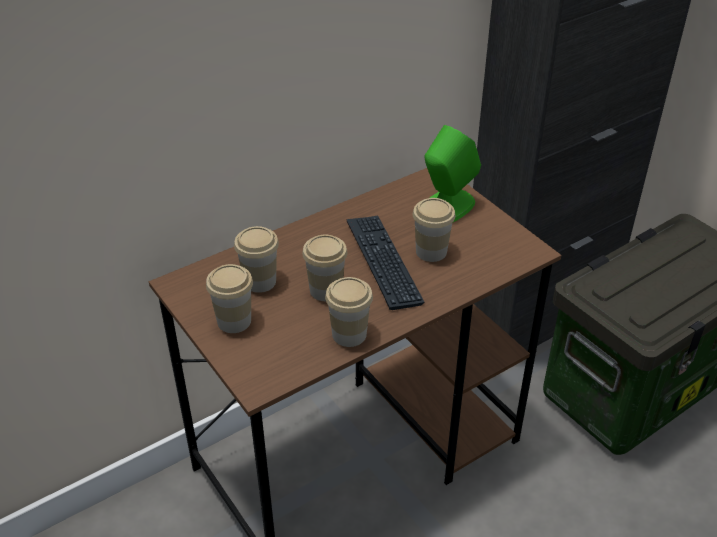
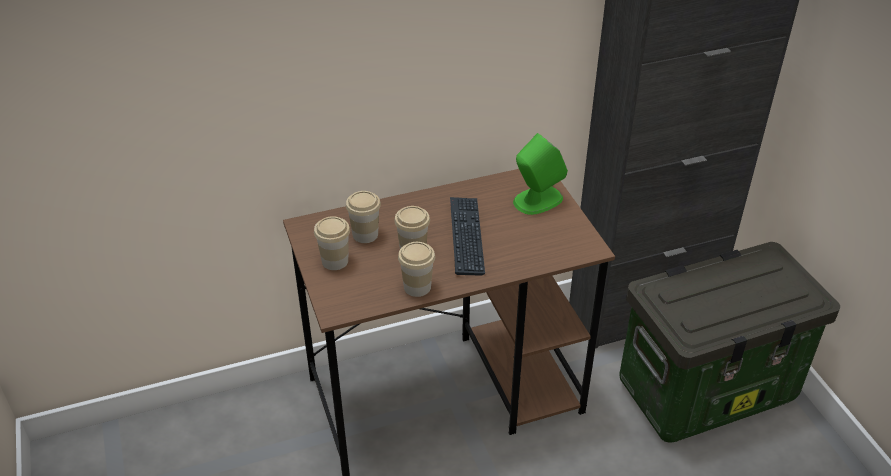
camera: 15 degrees right, 0 degrees up
(431, 251) = (508, 234): cup -> none

